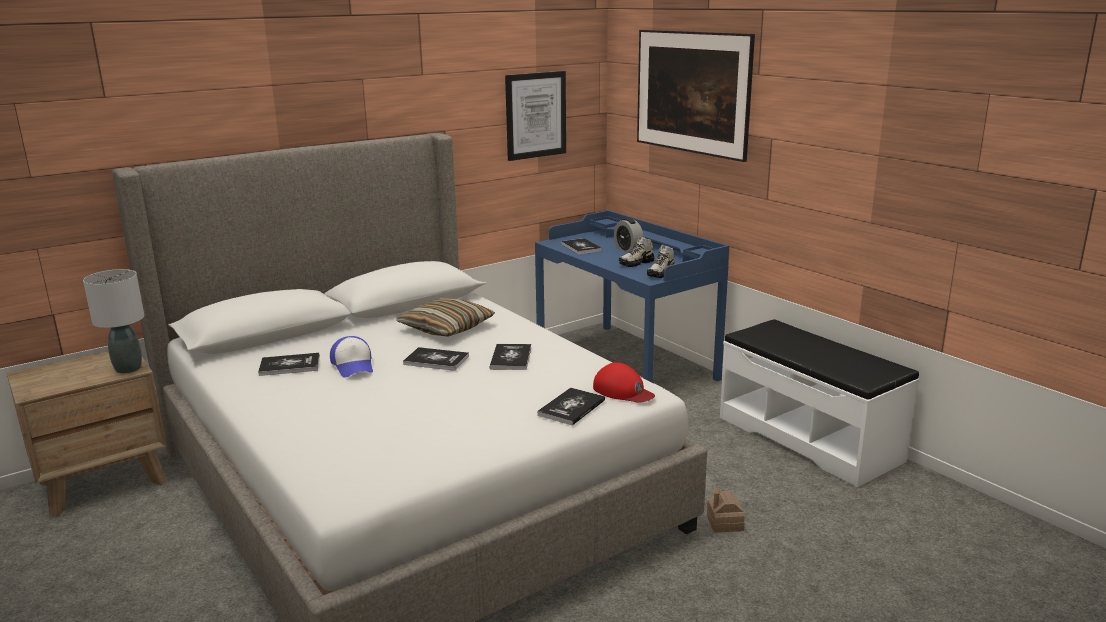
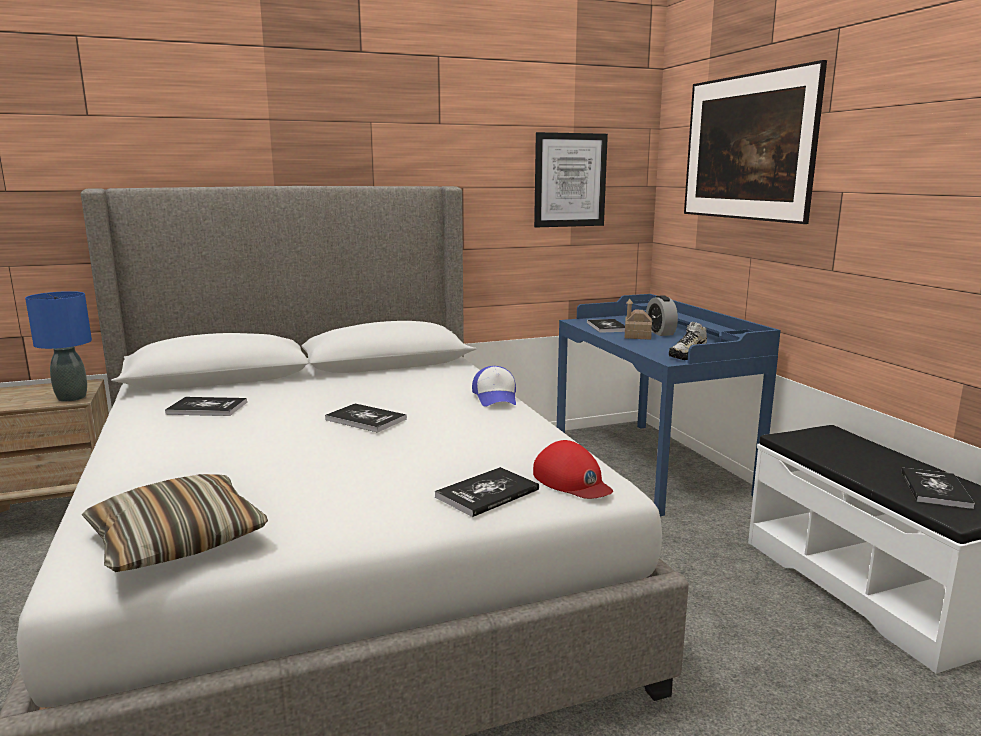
camera: 15 degrees right, 5 degrees down
(127, 369) = (71, 398): grey table lamp -> blue table lamp
(353, 365) = (271, 415): cap -> cap (496, 397)
(446, 328) = (407, 389): pillow -> pillow (177, 540)
(511, 358) = (454, 426): book -> book (935, 489)
(636, 263) = (663, 344): shoe -> none
(724, 523) = (716, 694): toy house -> toy house (637, 336)

